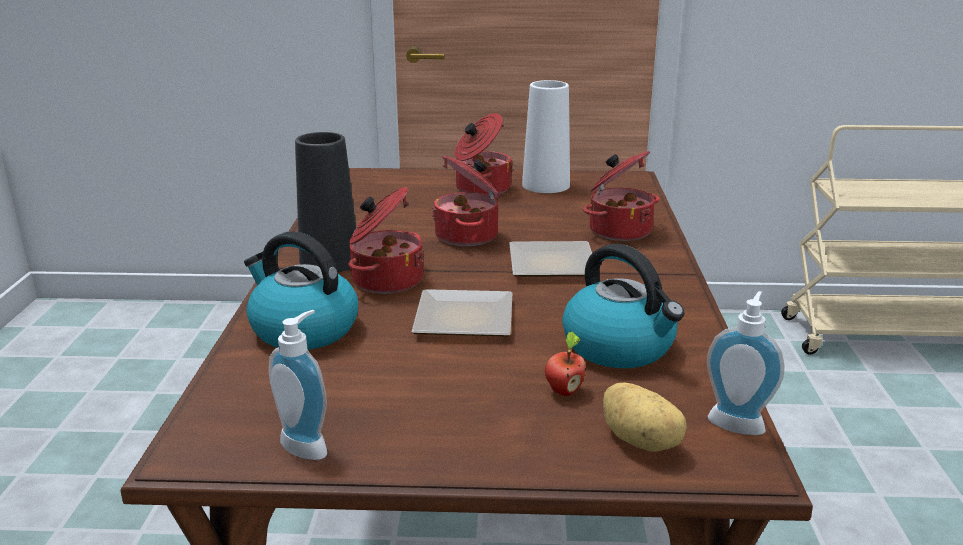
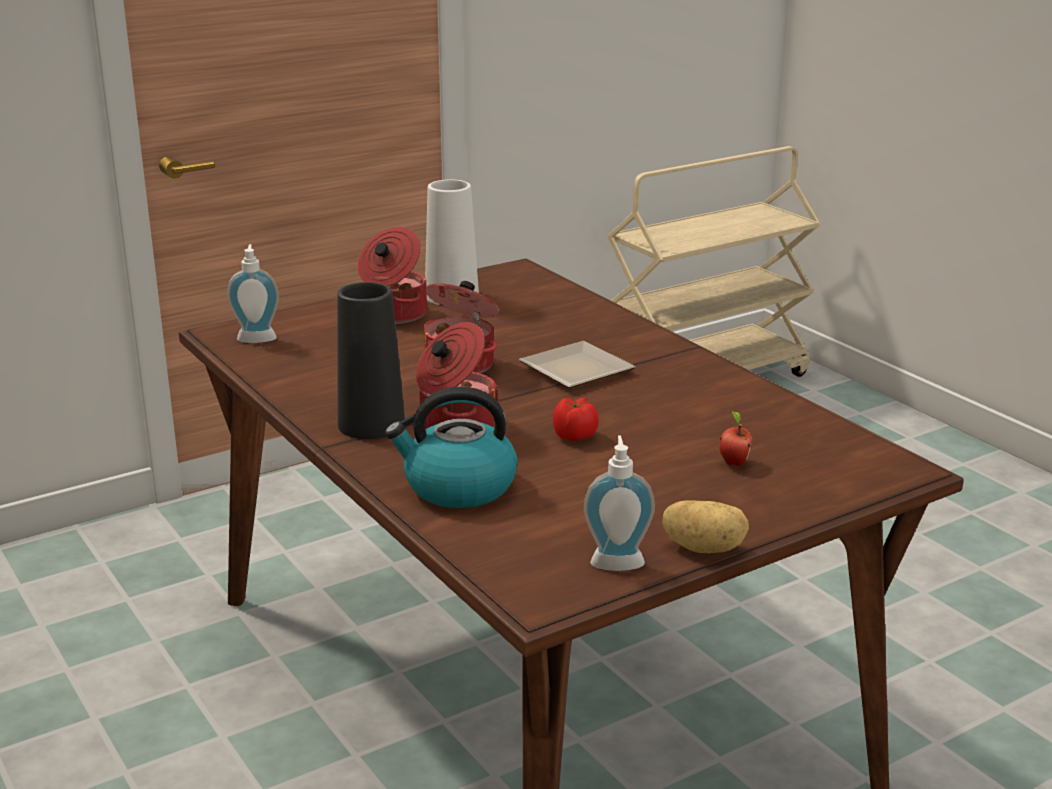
camera: 35 degrees left, 0 degrees up
(461, 317) = (574, 435): plate -> tomato
(618, 230) = (584, 324): cooking pot -> none
(620, 347) = (725, 419): kettle -> none
(641, 441) = (828, 476): potato -> potato (704, 548)
(737, 421) = (867, 444): soap dispenser -> soap dispenser (257, 337)

